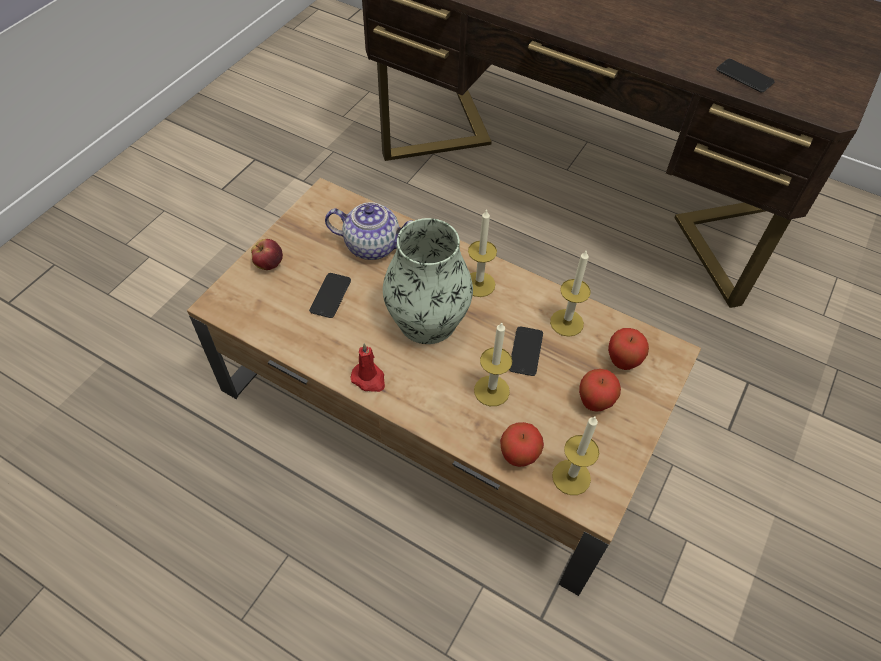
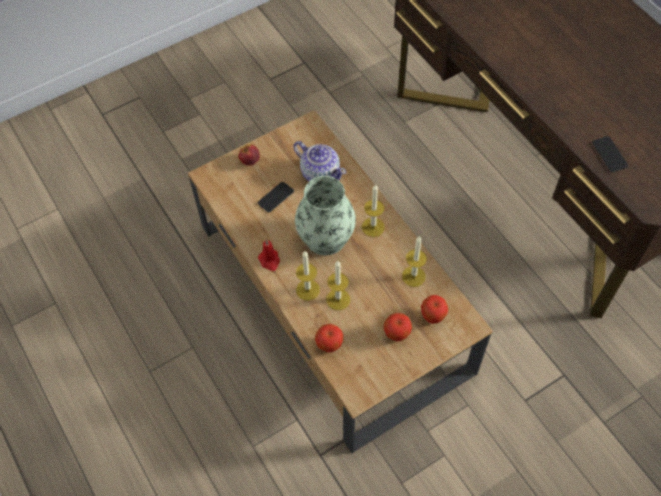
camera: 30 degrees right, 5 degrees up
(526, 351) = (375, 284): phone -> none
(571, 477) = (353, 371): candle -> candle (307, 290)

